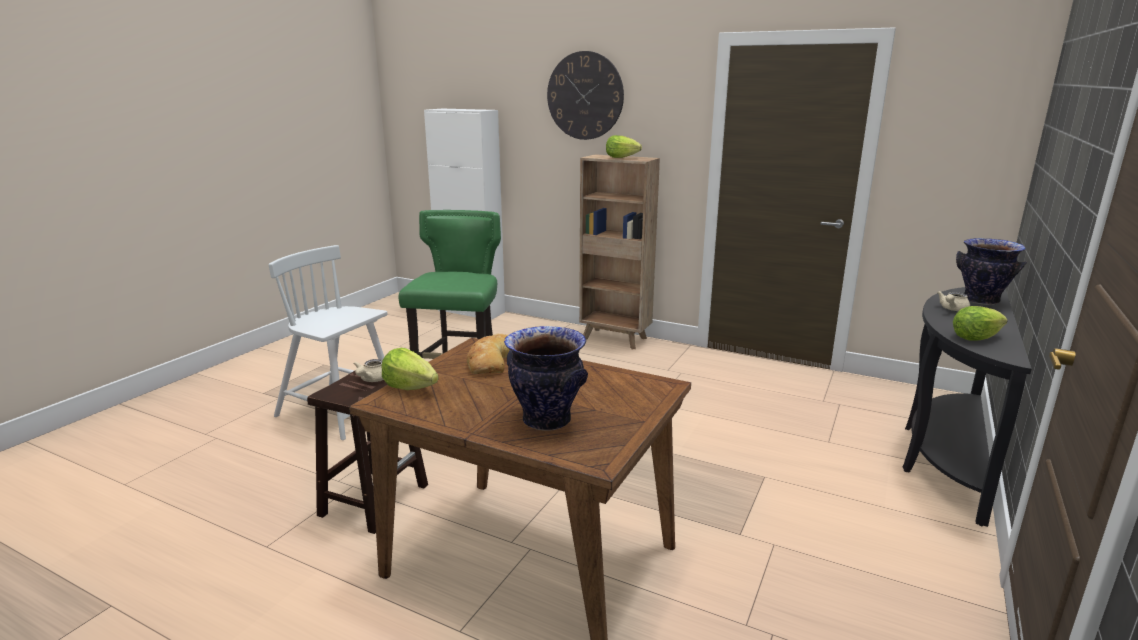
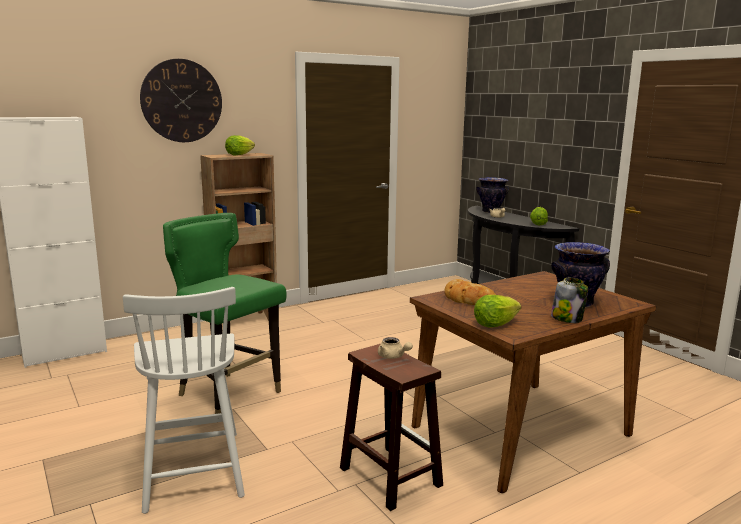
camera: 60 degrees left, 5 degrees down
(339, 412) = (193, 468): white chair -> white chair turned 75 degrees counterclockwise
(471, 422) = (567, 318): none -> jar

